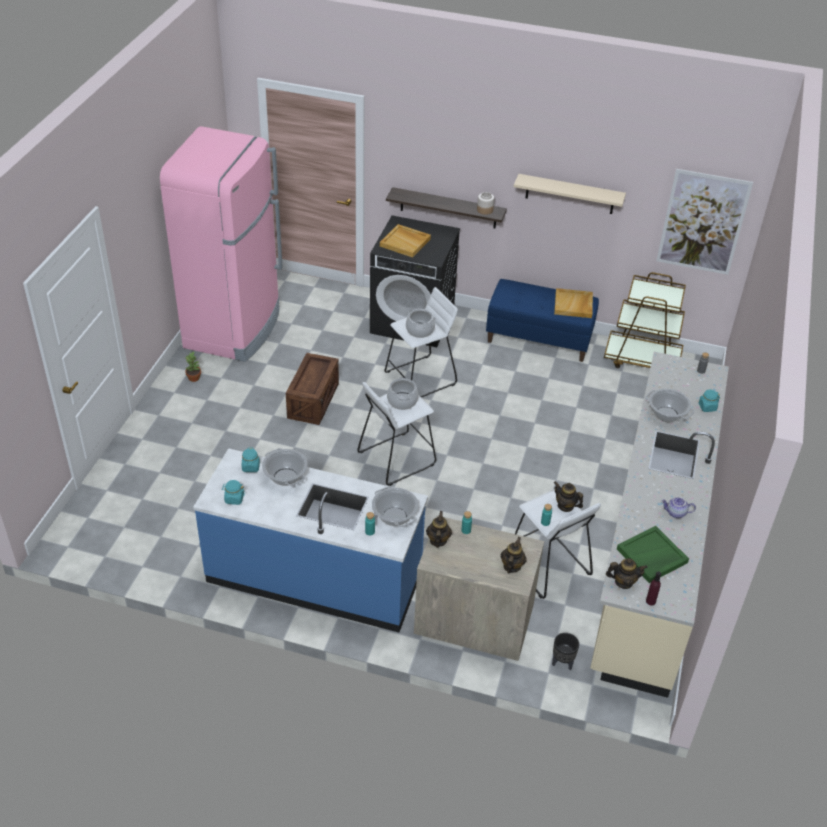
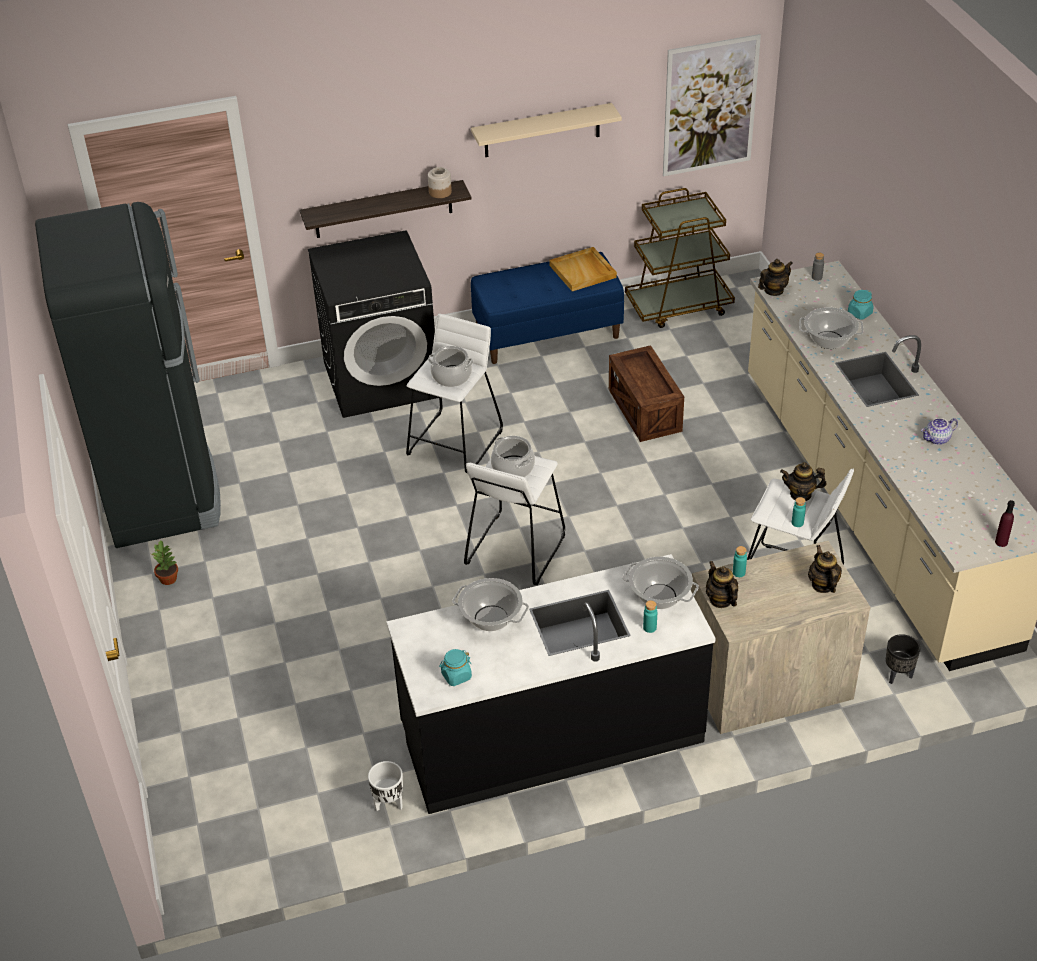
camera: 30 degrees left, 0 degrees up
(191, 563) = (388, 803): none -> white planter
(234, 328) = (161, 492): pink fridge -> black fridge
(251, 467) = (438, 629): turquoise jar -> none
(313, 401) = (351, 532): crate -> crate (645, 411)
(315, 576) = (551, 734): blue counter -> black counter
(405, 242) = (359, 274): beige tray -> none
(623, 582) = (958, 537): teapot -> teapot (773, 291)
(651, 556) = (958, 496): green tray -> none

